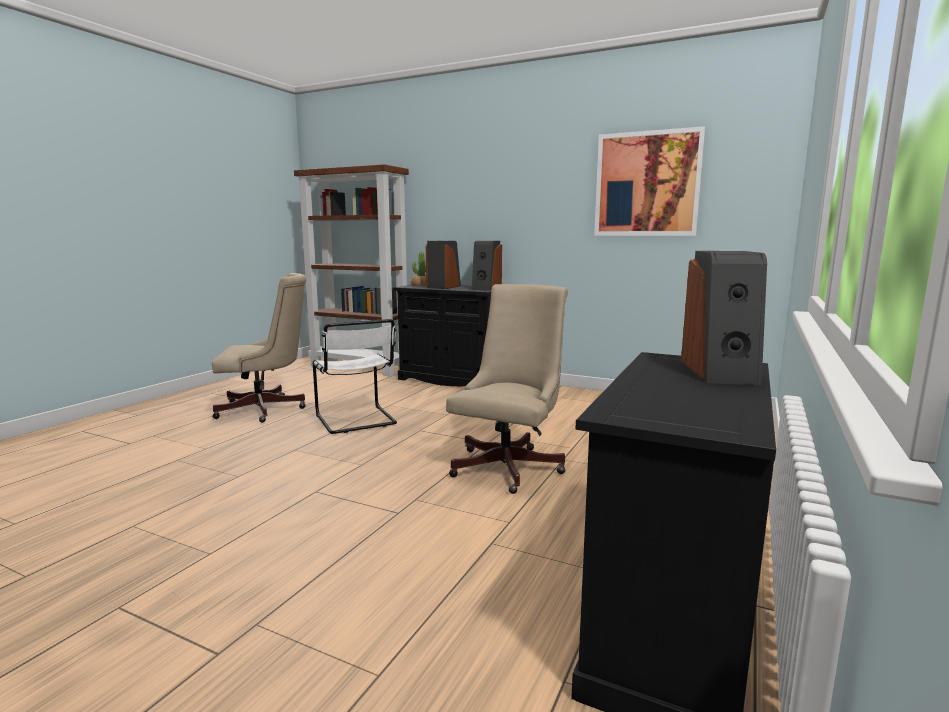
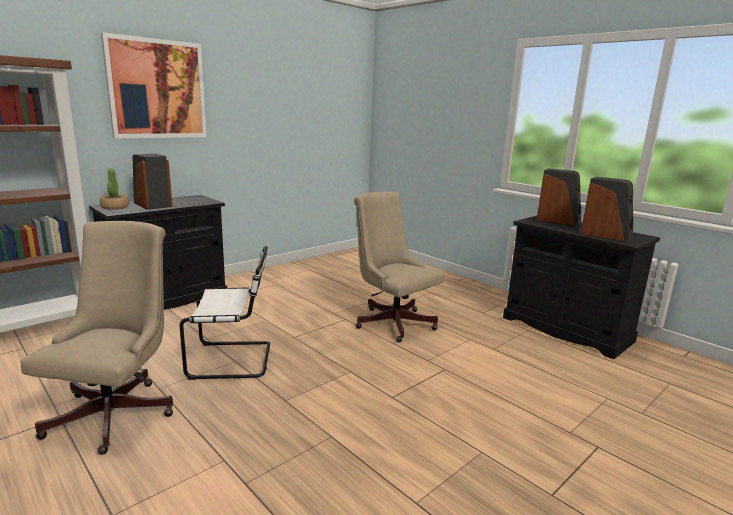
camera: 70 degrees left, 5 degrees up
(486, 288) = (193, 199): speaker -> speaker (606, 235)
(647, 184) = (299, 103): picture -> picture (157, 89)

